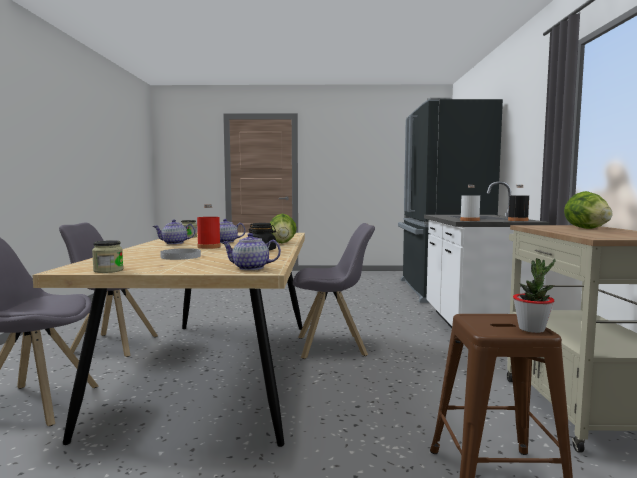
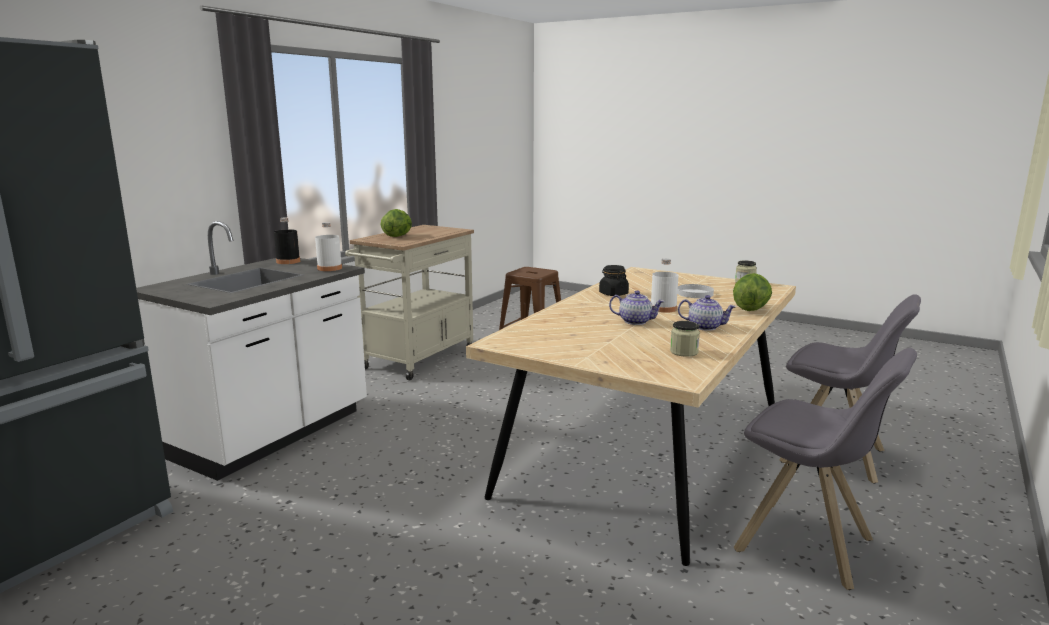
camera: 150 degrees left, 10 degrees up
(209, 247) = (663, 308): red bottle -> white bottle
(250, 268) = (646, 273): teapot -> none
(282, 243) = (570, 307): lettuce -> lettuce (750, 309)
(332, 346) = (490, 451): grey chair -> none
(531, 329) = (527, 268): potted plant -> none

